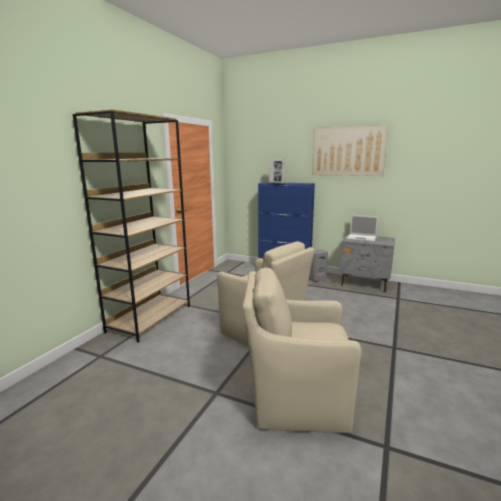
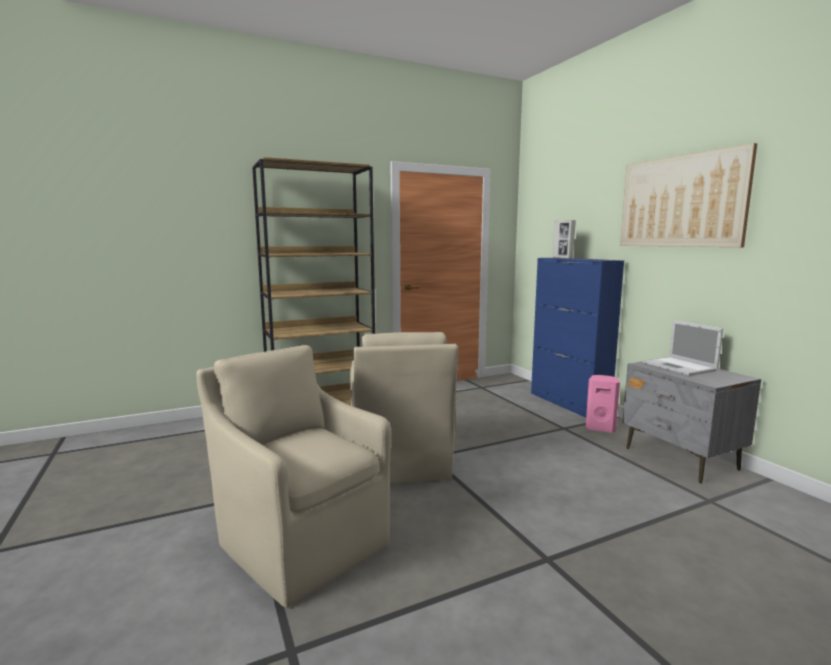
camera: 40 degrees right, 5 degrees down
(317, 279) = (600, 428): grey speaker -> pink speaker

